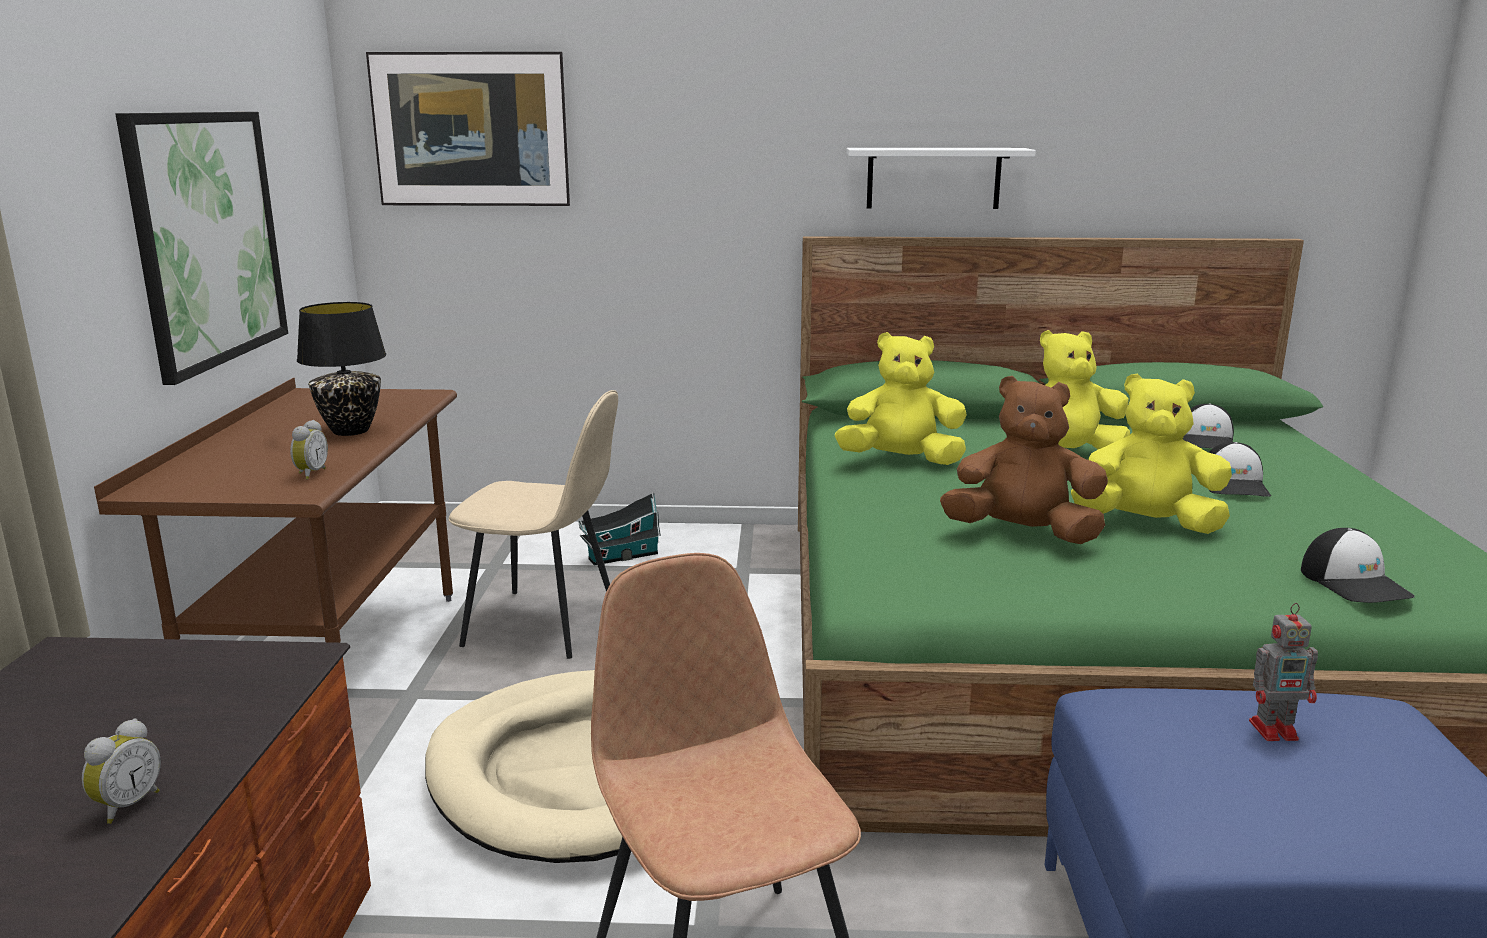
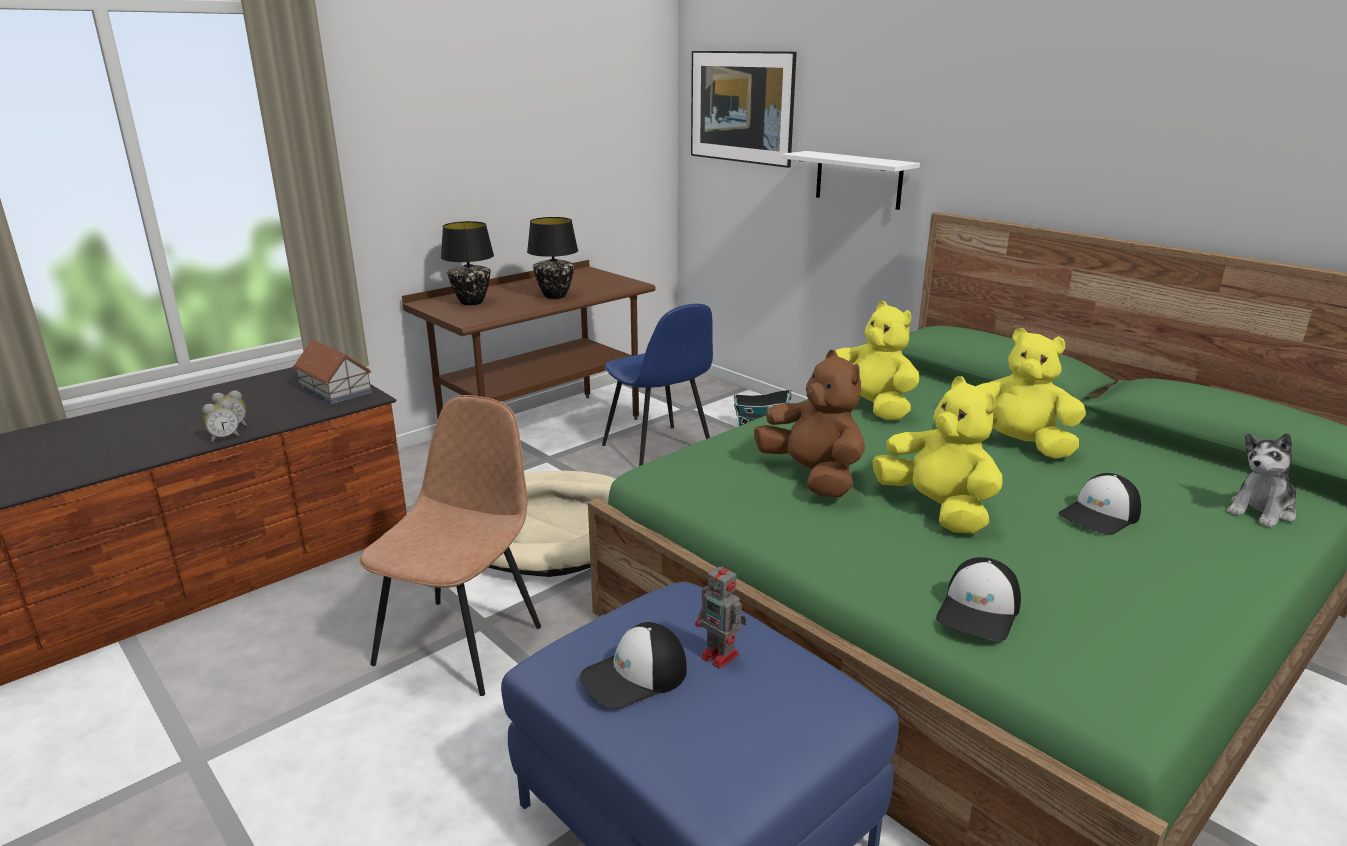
camera: 45 degrees right, 5 degrees up
(198, 672) = (335, 390): none -> toy house
(208, 238) = (522, 171): picture -> none
(233, 469) = (471, 302): none -> black table lamp
(310, 474) = (490, 313): alarm clock -> alarm clock (224, 438)
(544, 624) = (658, 450): beige chair -> blue chair
(933, 178) = (1053, 173): white shelf -> white shelf (858, 180)
(1207, 441) = (1186, 478): cap -> cap (634, 676)
(1285, 448) = (1261, 511): none -> plush toy

